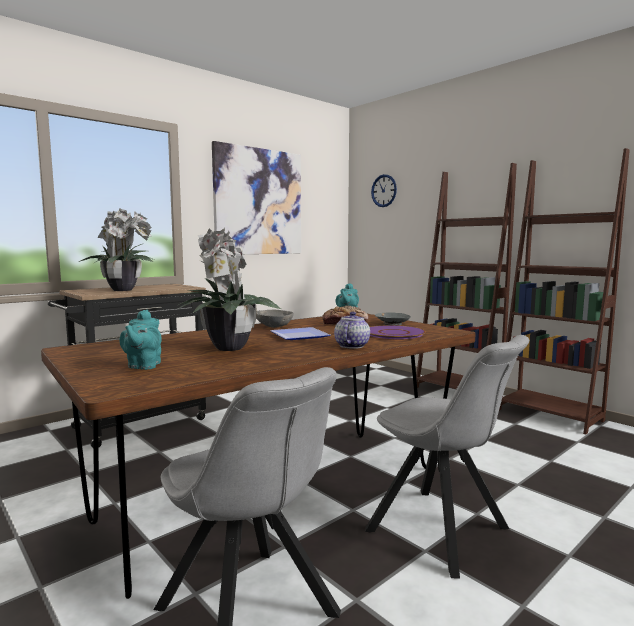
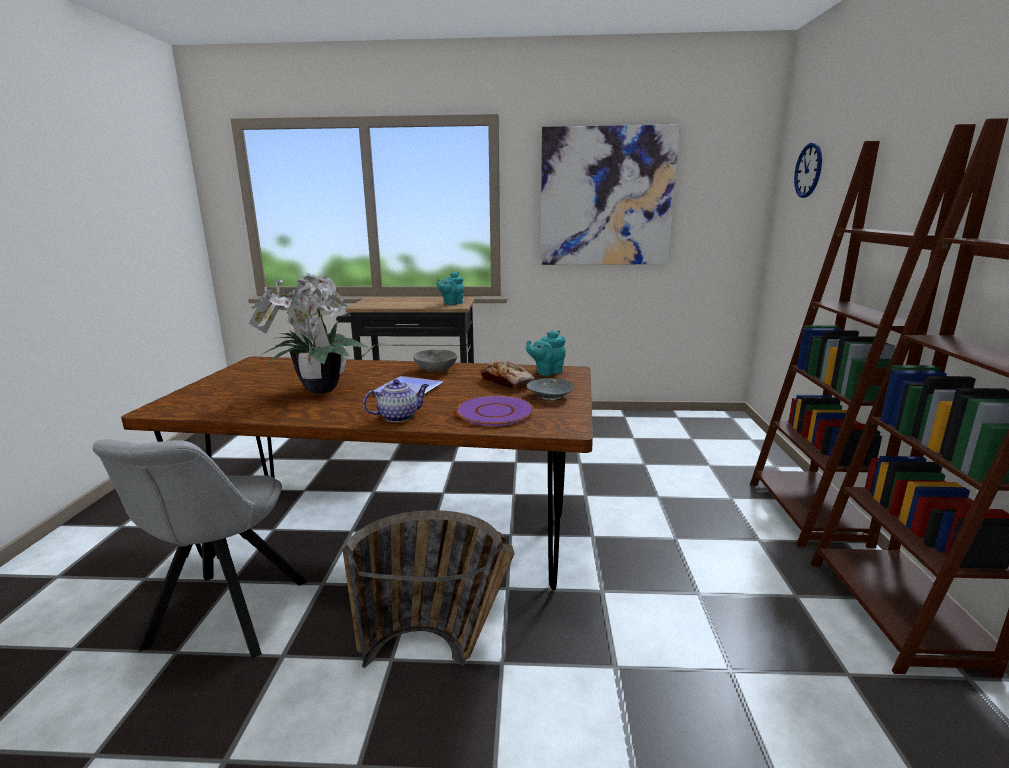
camera: 45 degrees right, 10 degrees up
(122, 290) = (399, 302): potted plant -> none
(143, 366) = (228, 392): turquoise teapot -> turquoise teapot (451, 303)
(441, 530) = (438, 653): grey chair -> basket

